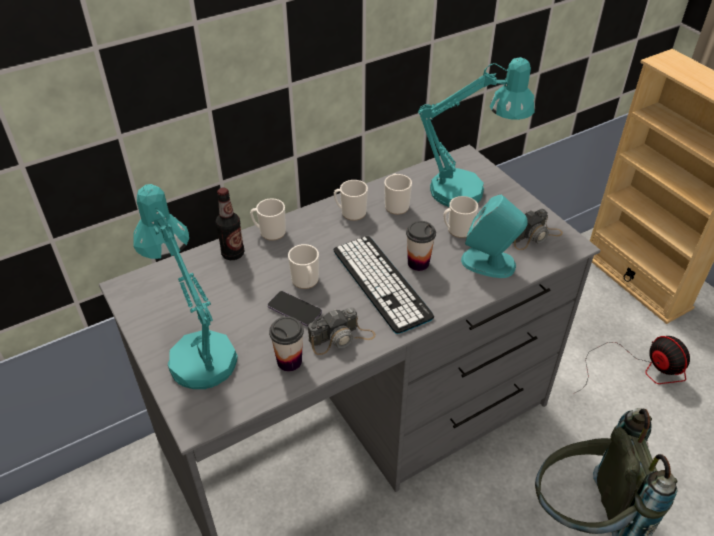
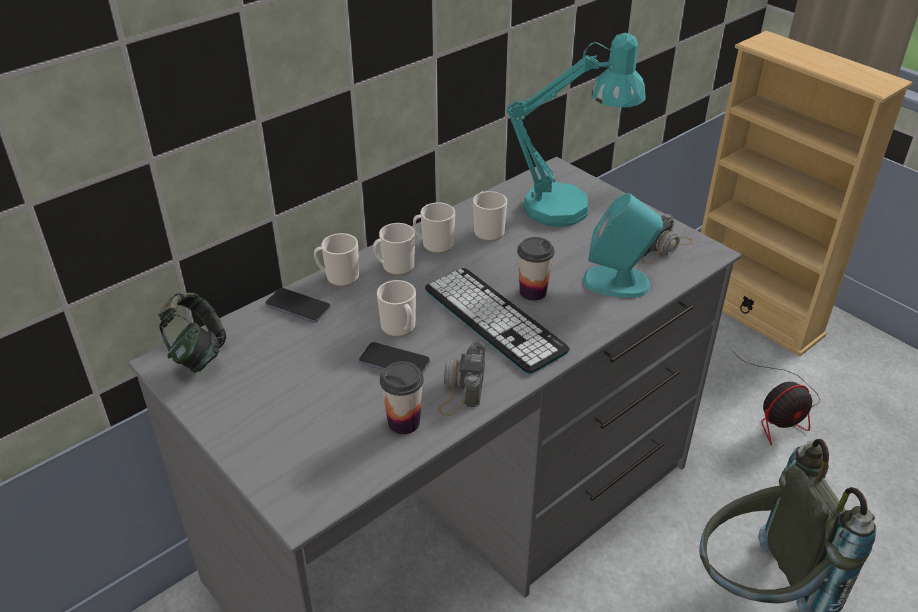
camera: 10 degrees left, 5 degrees down
(149, 284) = (197, 354): none -> headphones
(197, 352) = (281, 426): turquoise table lamp -> none
(233, 254) = (298, 307): bottle -> phone
(341, 338) = (462, 387): camera -> camera turned 135 degrees clockwise
(457, 230) = (569, 251): mug -> mug (395, 267)
(638, 369) = (781, 411): fan -> fan turned 105 degrees clockwise

